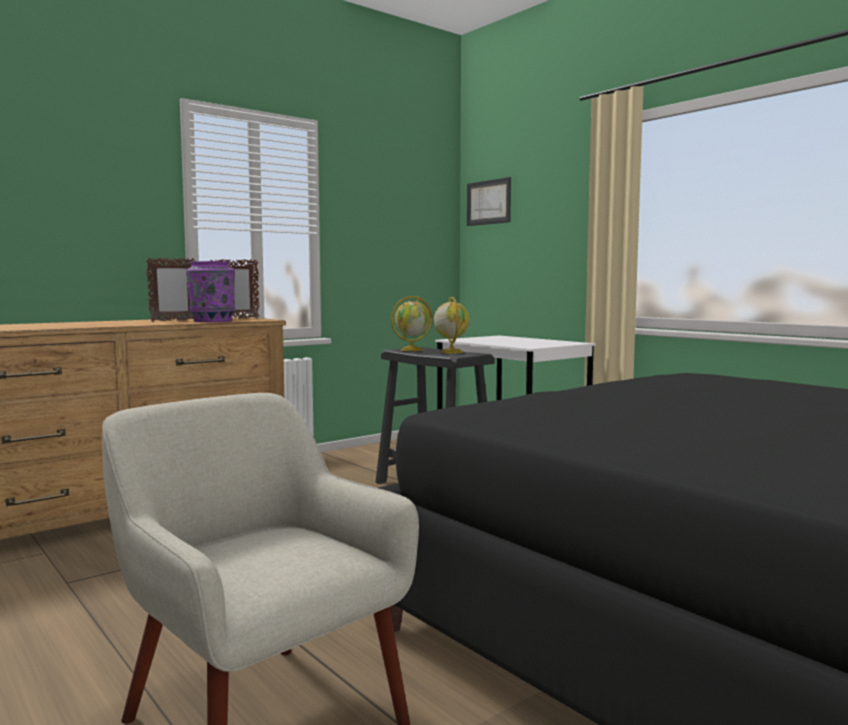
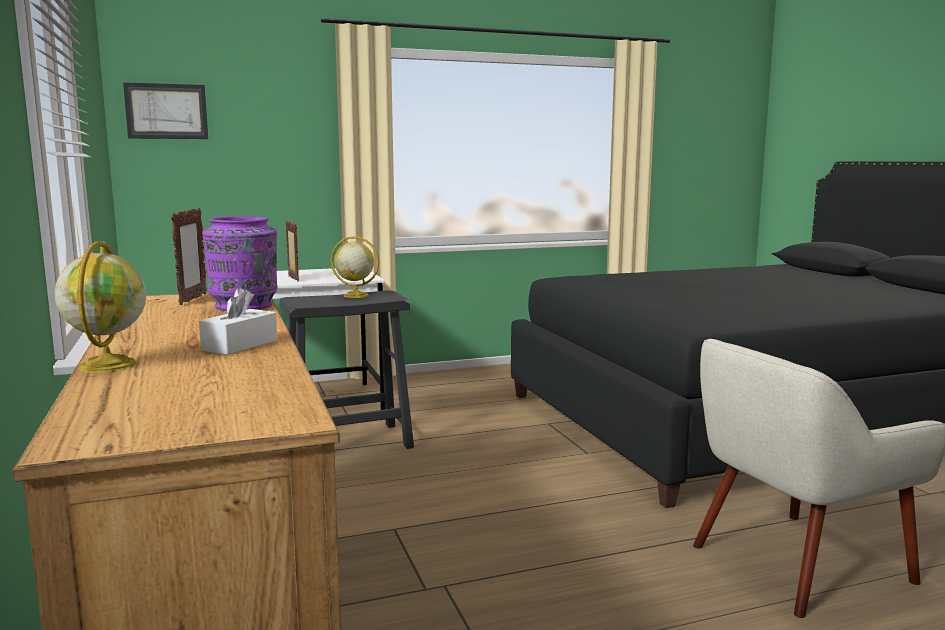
camera: 70 degrees left, 5 degrees up
(88, 325) = (240, 345): none -> white tissue box
(173, 321) = (196, 317): picture frame -> picture frame (293, 279)
(412, 350) = (314, 301): globe -> globe (108, 365)

